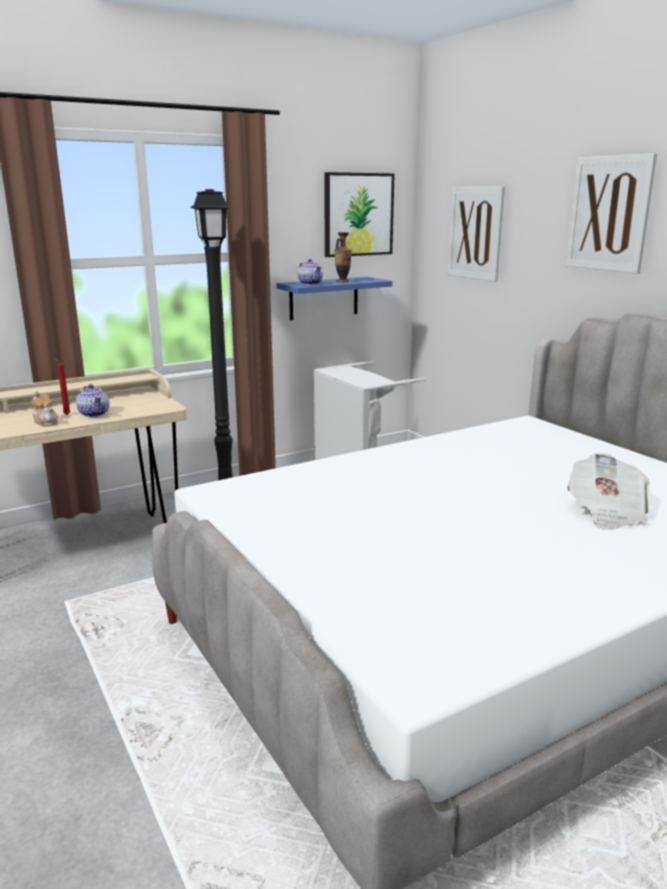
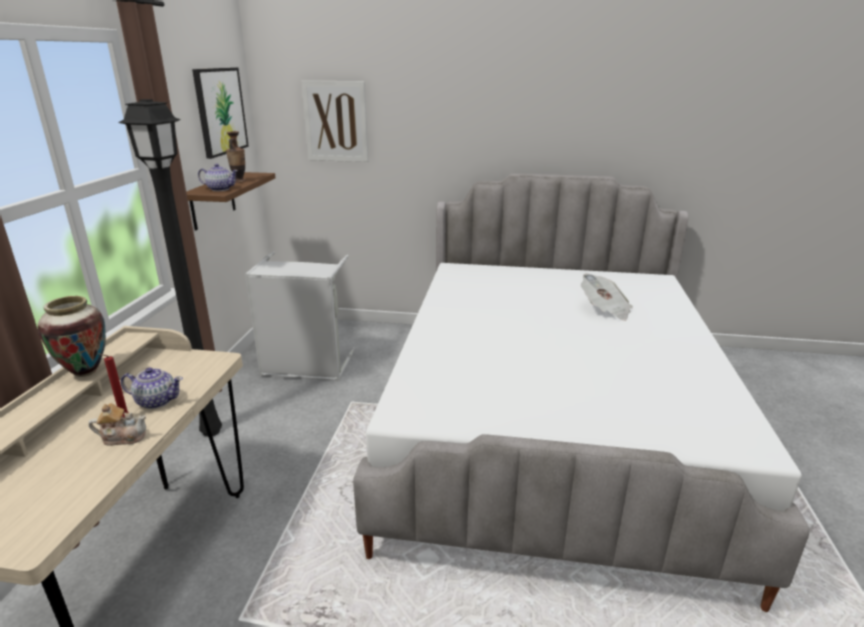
camera: 50 degrees left, 5 degrees up
(85, 383) = (86, 372): none -> vase
(324, 298) = (213, 200): blue shelf -> brown shelf
(609, 213) = (473, 103): picture -> none

